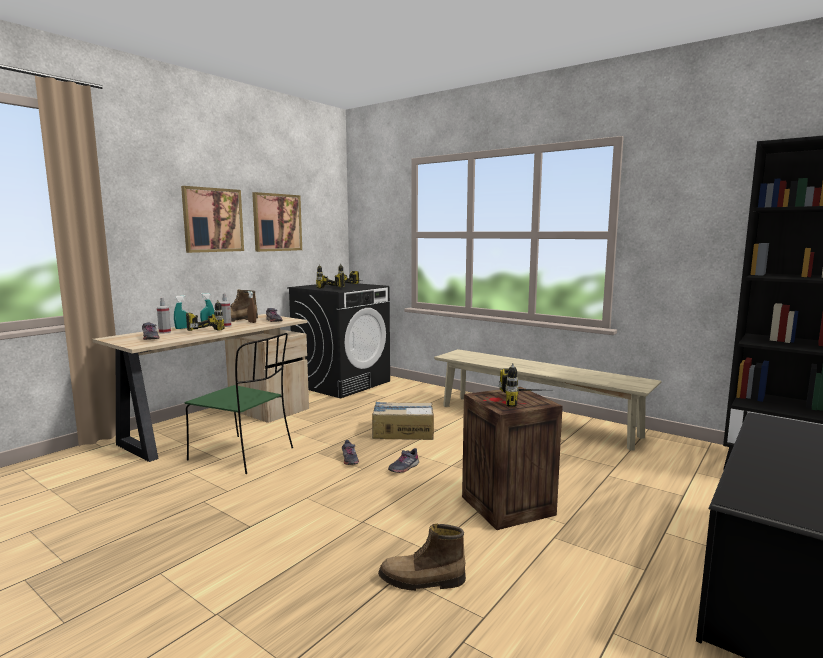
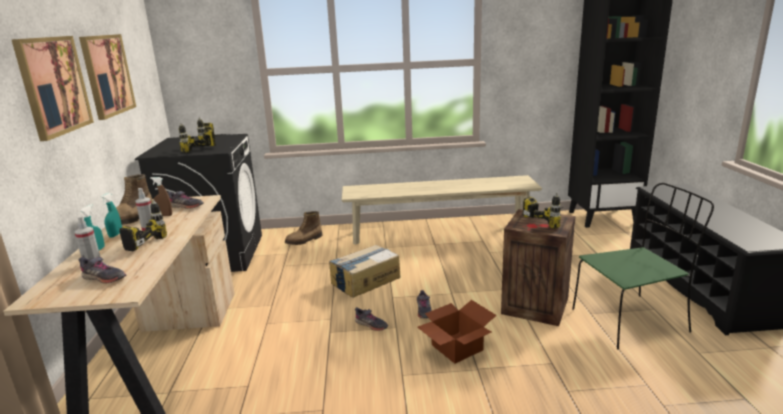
camera: 40 degrees left, 10 degrees up
(243, 455) = (264, 369): green chair -> green chair (631, 320)
(376, 500) = (455, 347): none -> cardboard box
(421, 581) = (585, 385): boot -> boot (304, 240)

